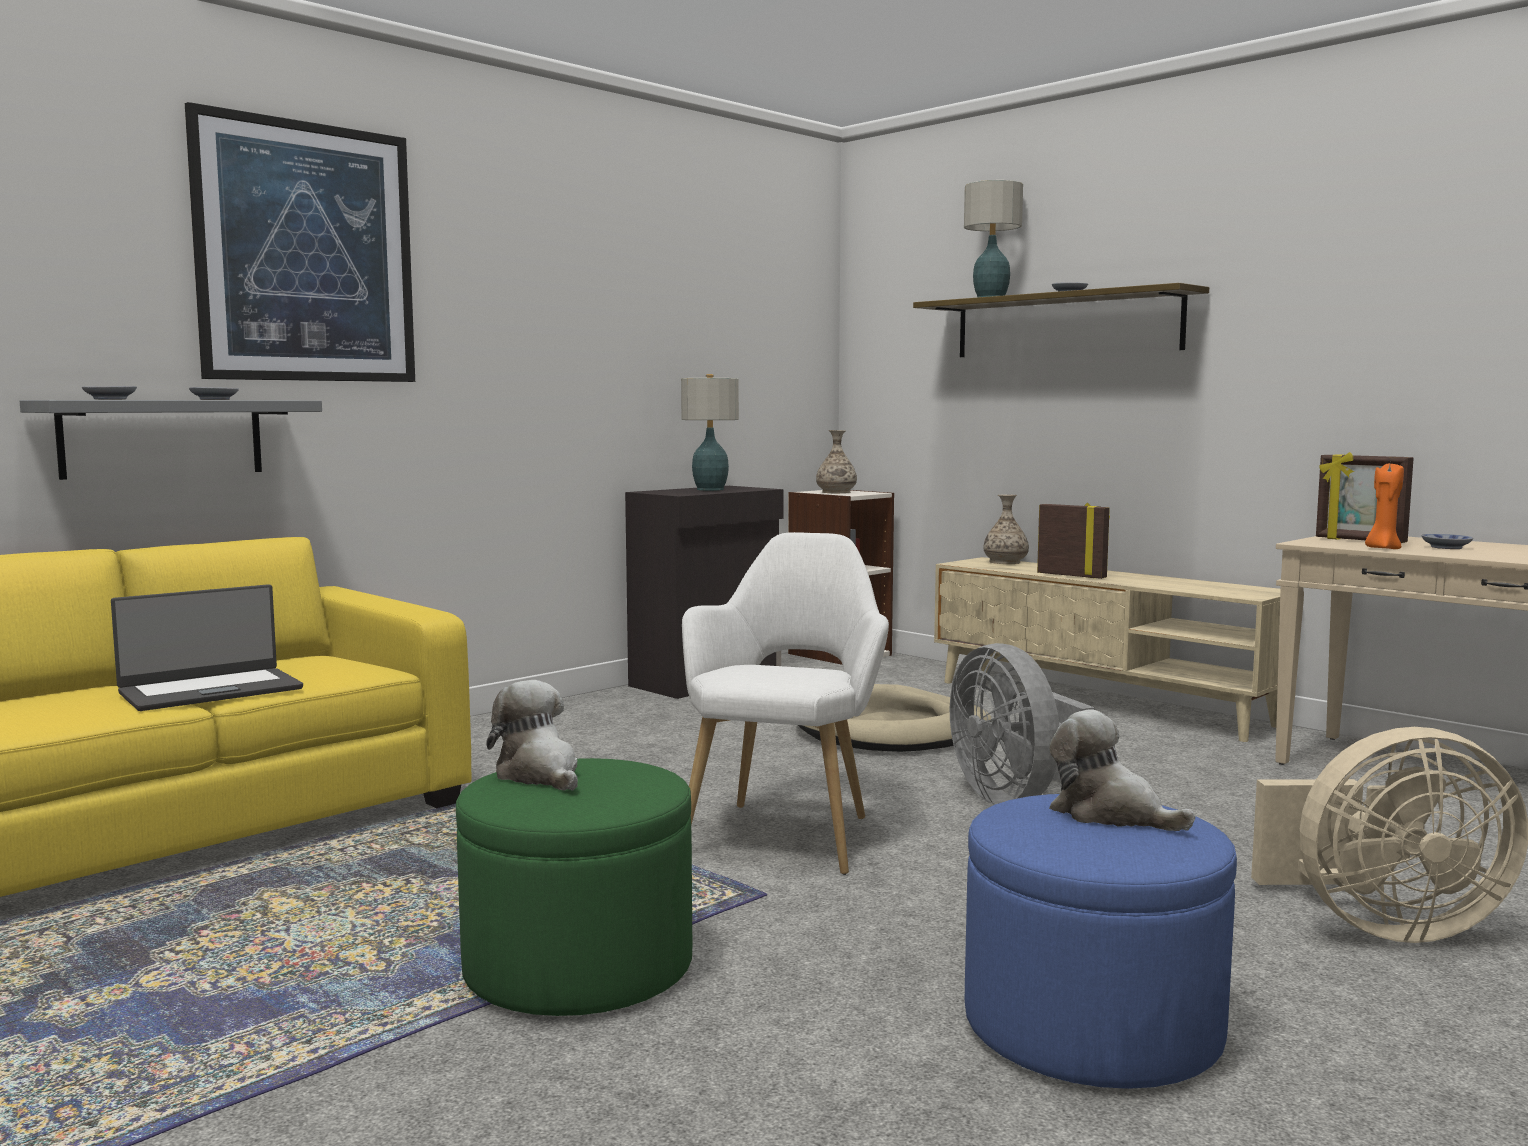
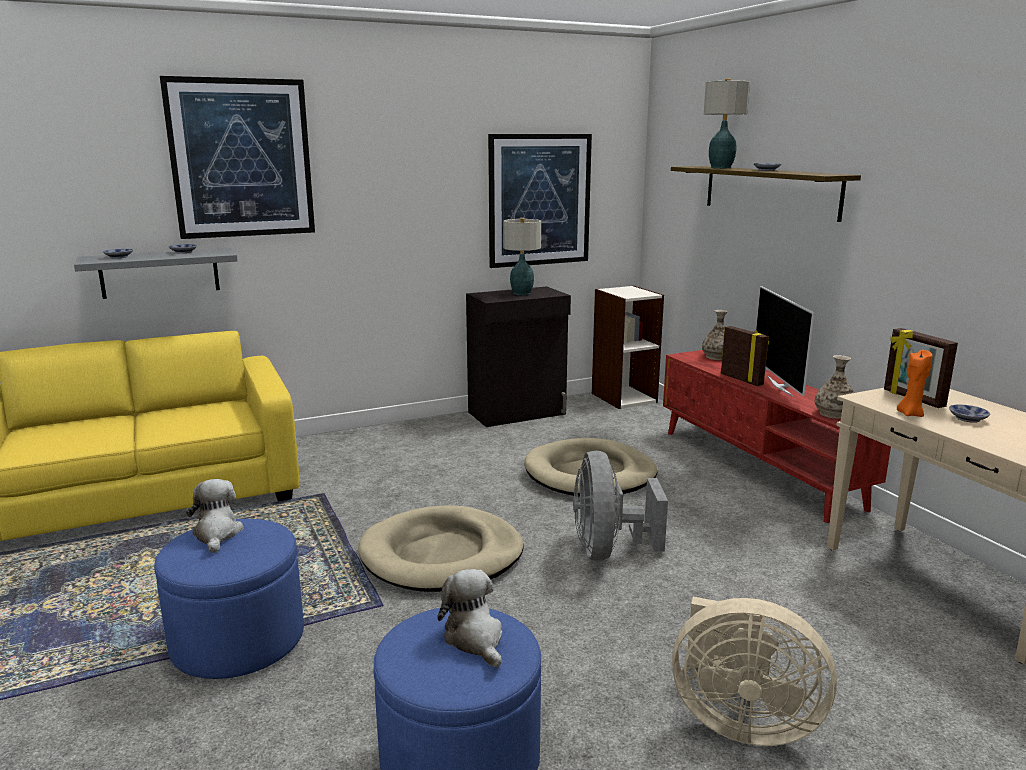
camera: 20 degrees right, 10 degrees up
(210, 690) = (145, 431): laptop -> none
(578, 967) = (238, 640): green ottoman -> blue ottoman
(717, 356) = (539, 200): none -> picture
(786, 832) = (442, 555): white armchair -> beige dog bed
(836, 492) = (625, 292): vase -> vase (834, 414)
(1101, 703) = (758, 468): beige tv stand -> red tv stand
(1128, 577) = (781, 386): none -> television

